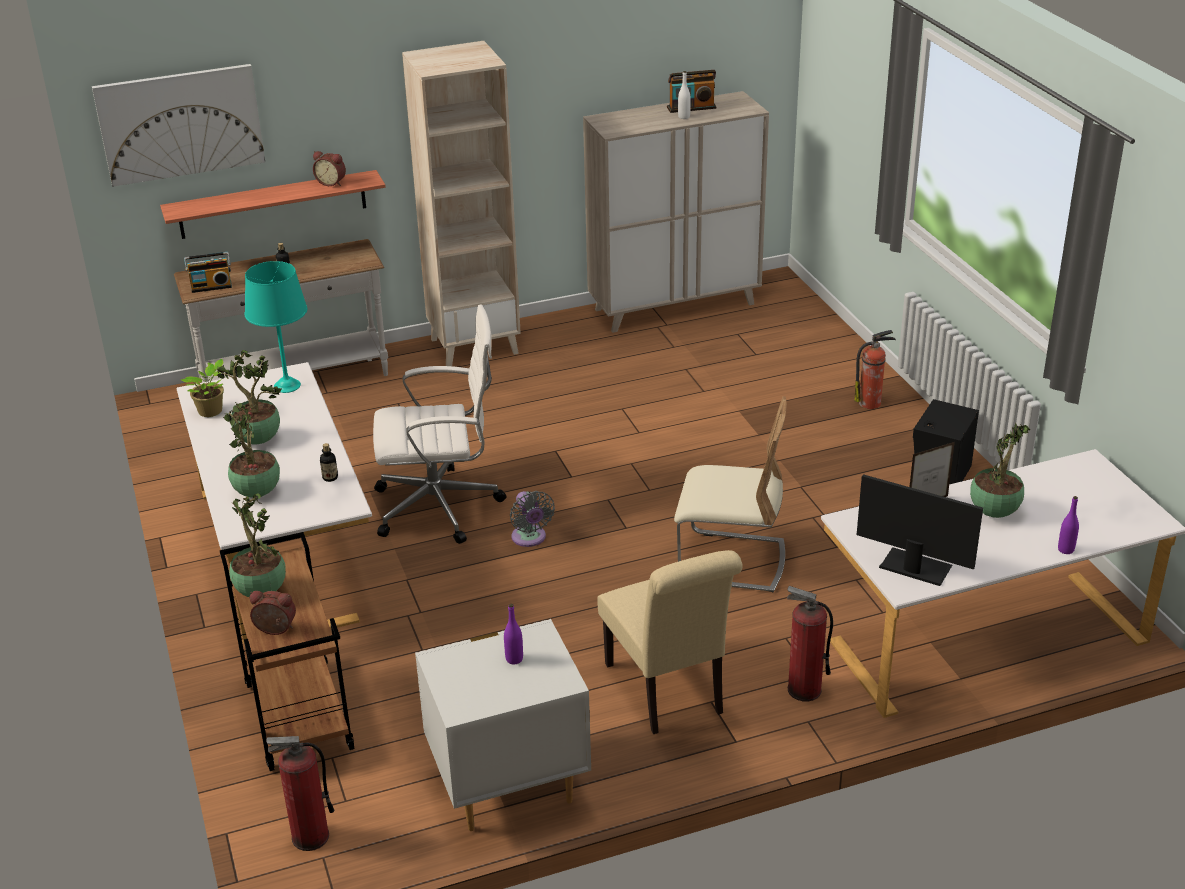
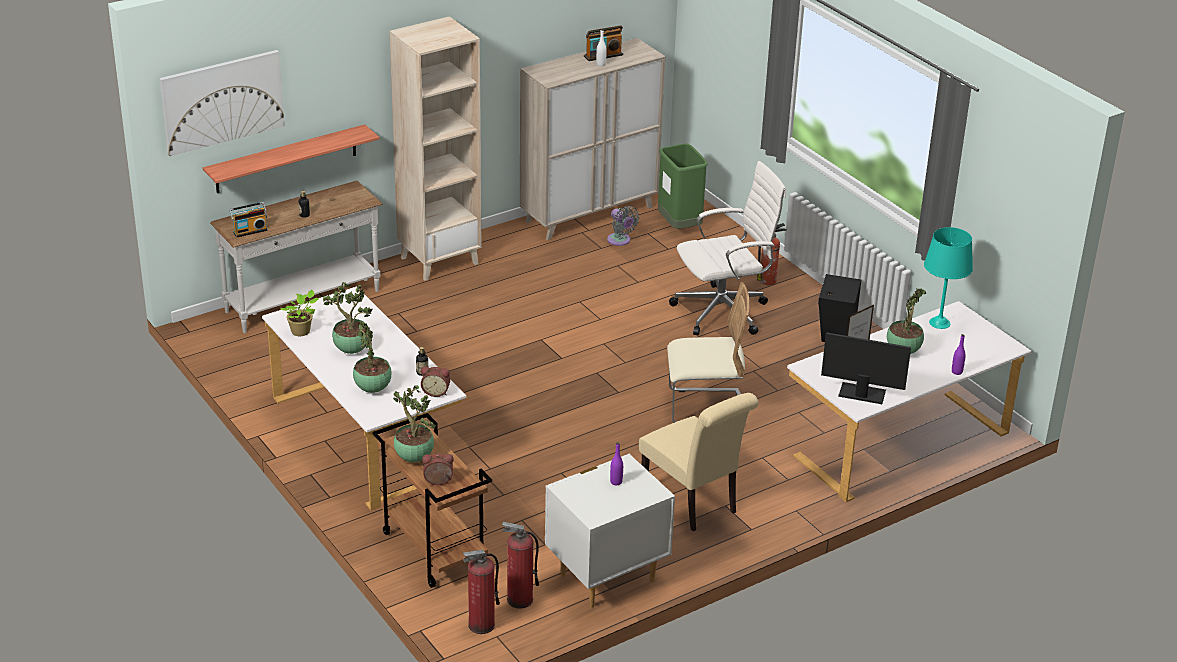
camera: 15 degrees left, 0 degrees up
(286, 385) = (350, 306): turquoise table lamp -> turquoise table lamp (939, 323)
(331, 182) = (334, 138): alarm clock -> alarm clock (436, 392)
(441, 506) = (470, 390): white office chair -> white office chair (724, 312)
(530, 538) = (549, 407): grey fan -> grey fan (620, 241)
(779, 329) = (679, 226): none -> green trash can
(804, 690) = (786, 490): fire extinguisher -> fire extinguisher (519, 600)

